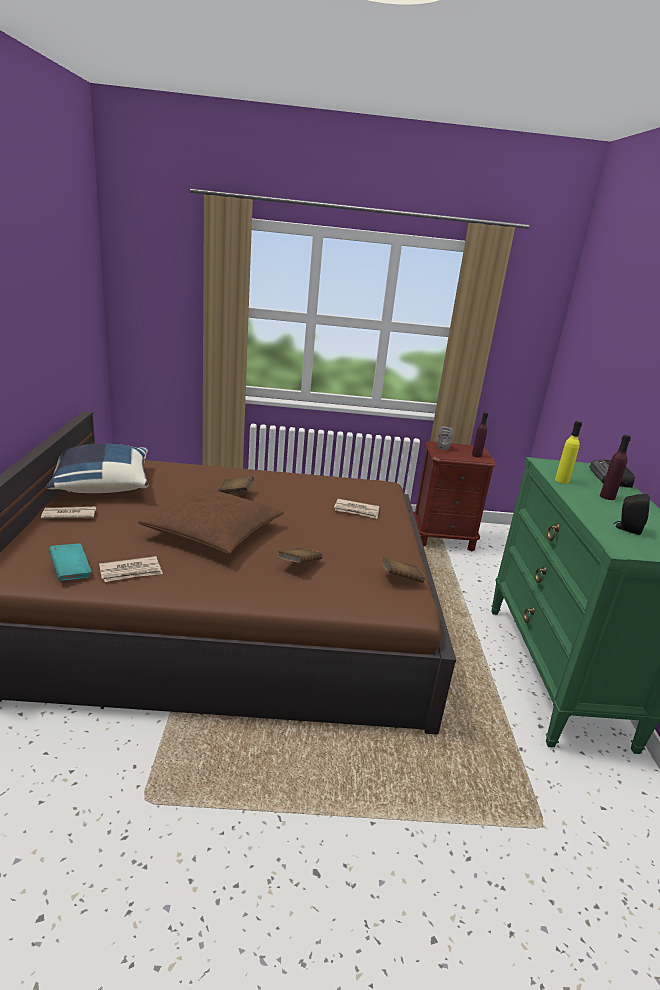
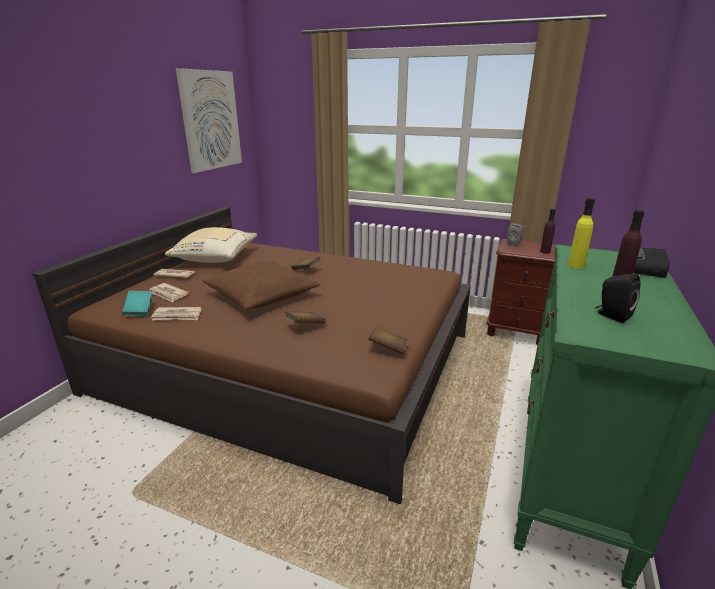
camera: 25 degrees right, 0 degrees up
(70, 297) = (211, 120): none -> picture
(101, 485) = (215, 258): blue pillow -> beige pillow
(356, 511) = (396, 290): newspaper -> newspaper (168, 294)

